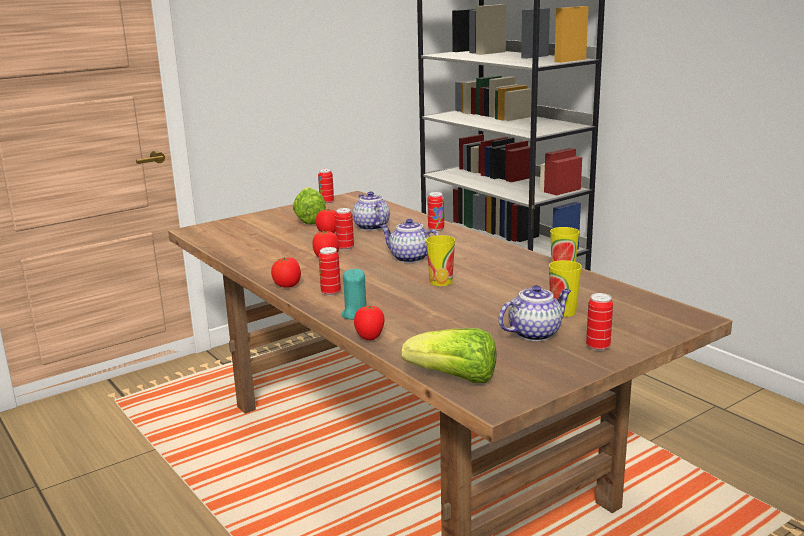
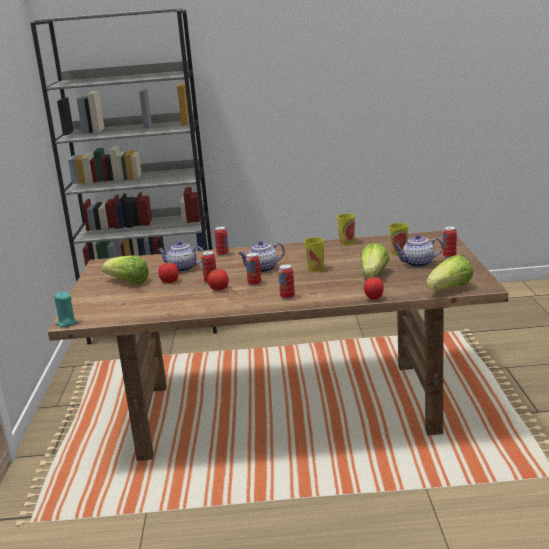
camera: 55 degrees left, 0 degrees up
(287, 285) = (254, 306): tomato -> none
(327, 202) = (97, 272): can -> can (254, 284)
(355, 314) = (333, 296): turquoise candle -> turquoise candle (66, 323)
(455, 317) = (373, 275): none -> lettuce
(535, 333) = (417, 264): teapot -> teapot turned 105 degrees counterclockwise

